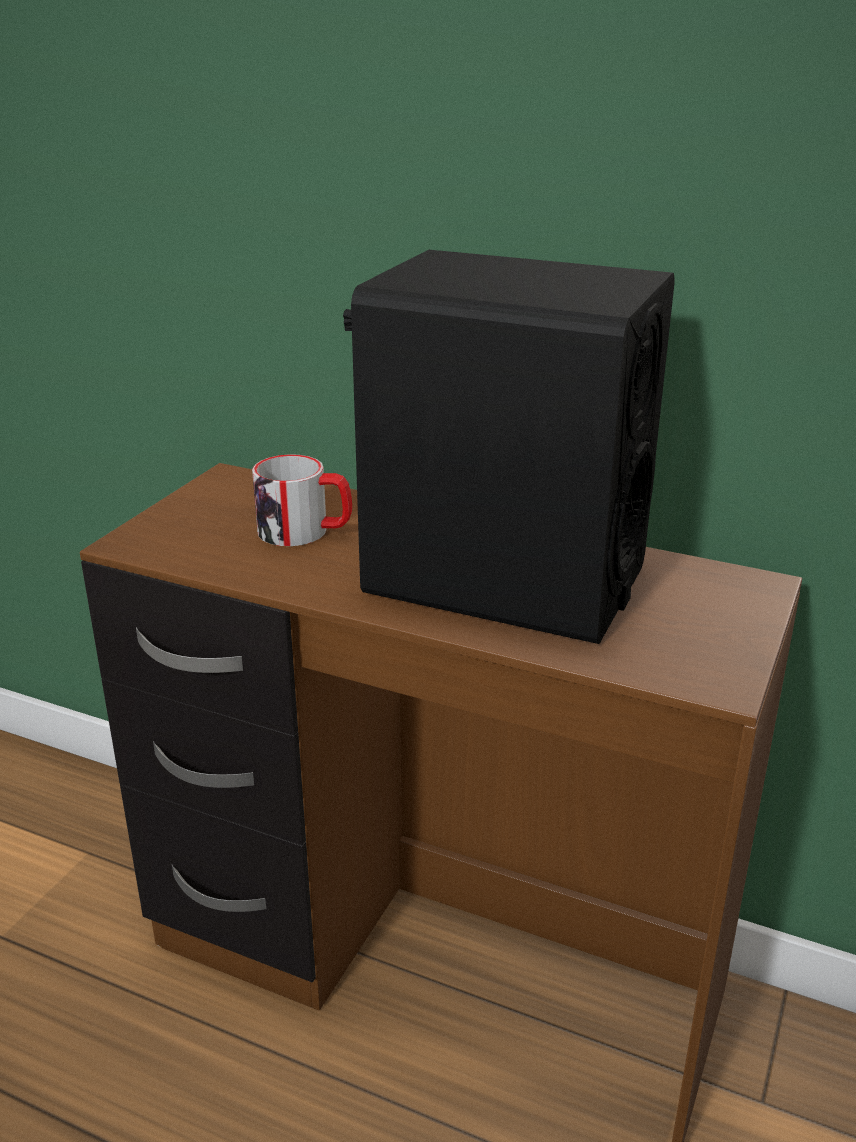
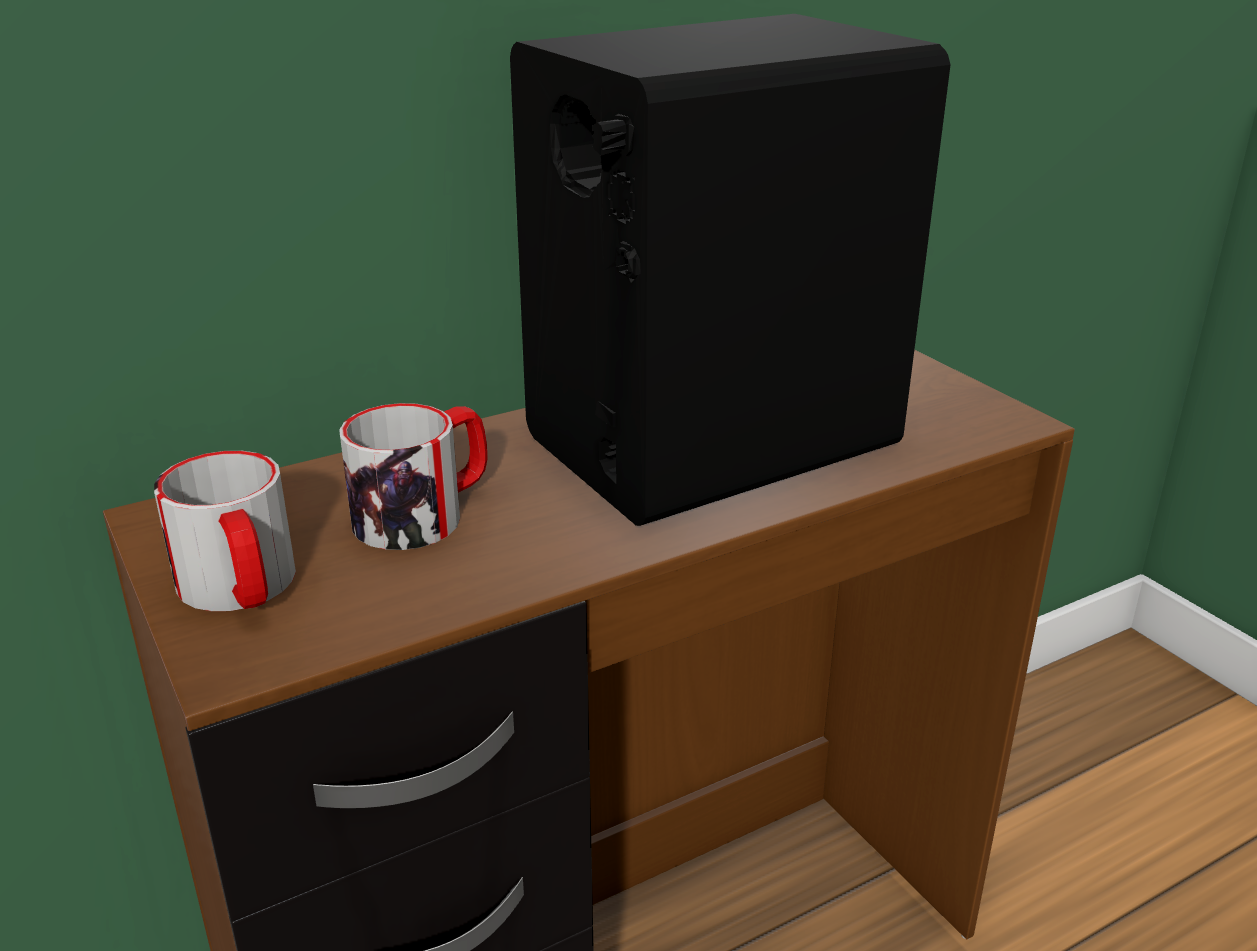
camera: 55 degrees left, 0 degrees up
(185, 519) = (241, 589): none -> mug

